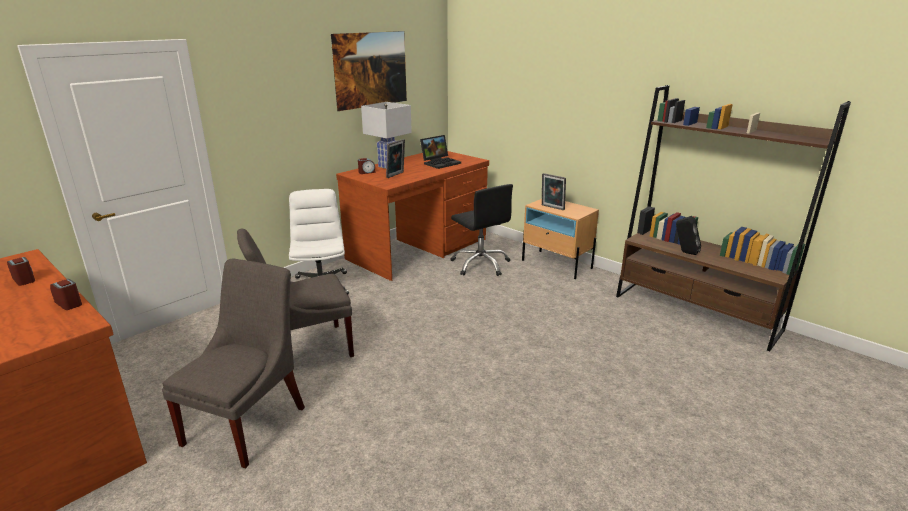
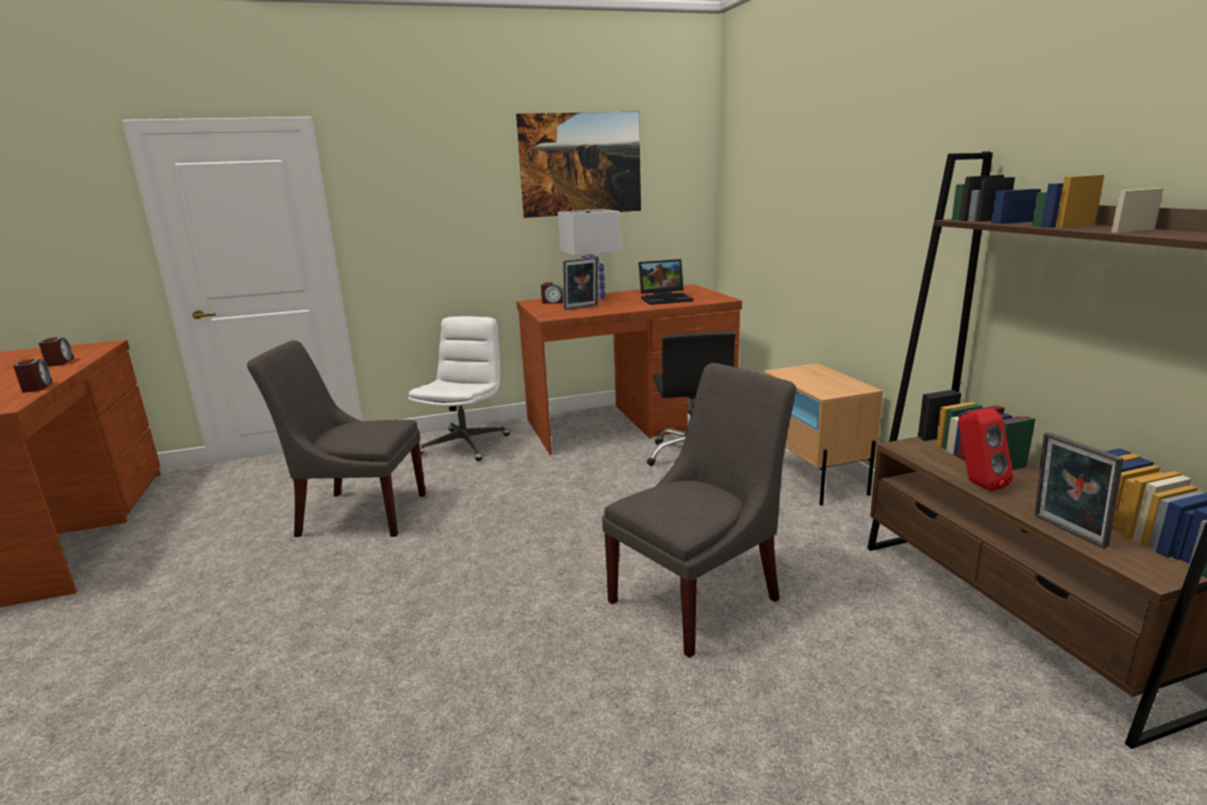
camera: 30 degrees right, 5 degrees down
(249, 422) = (204, 581): grey chair -> grey chair (699, 597)
(552, 208) = (801, 379): picture frame -> picture frame (1066, 532)
(685, 252) = (976, 484): black speaker -> red speaker

